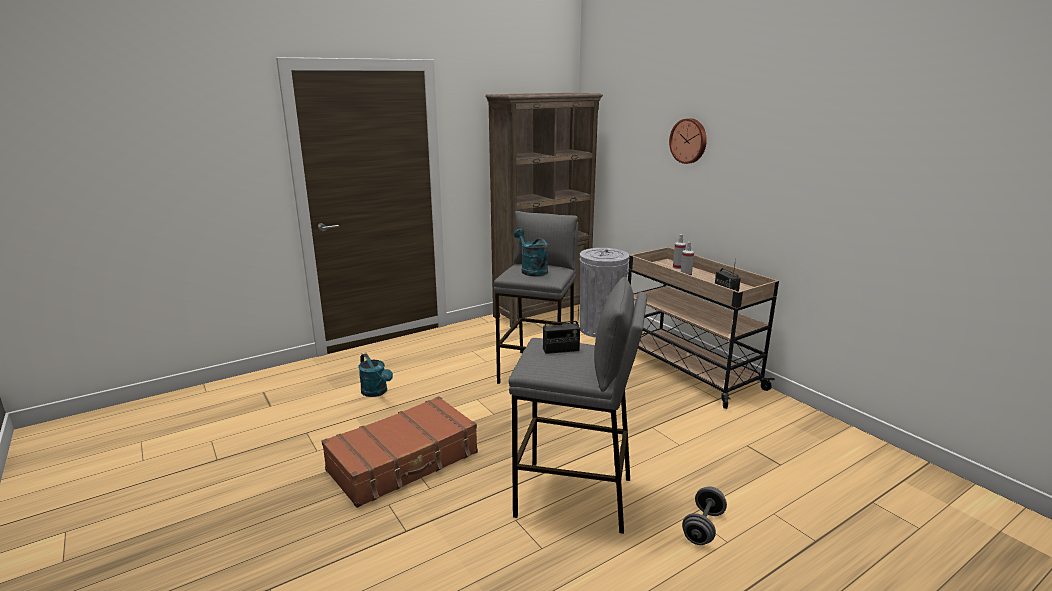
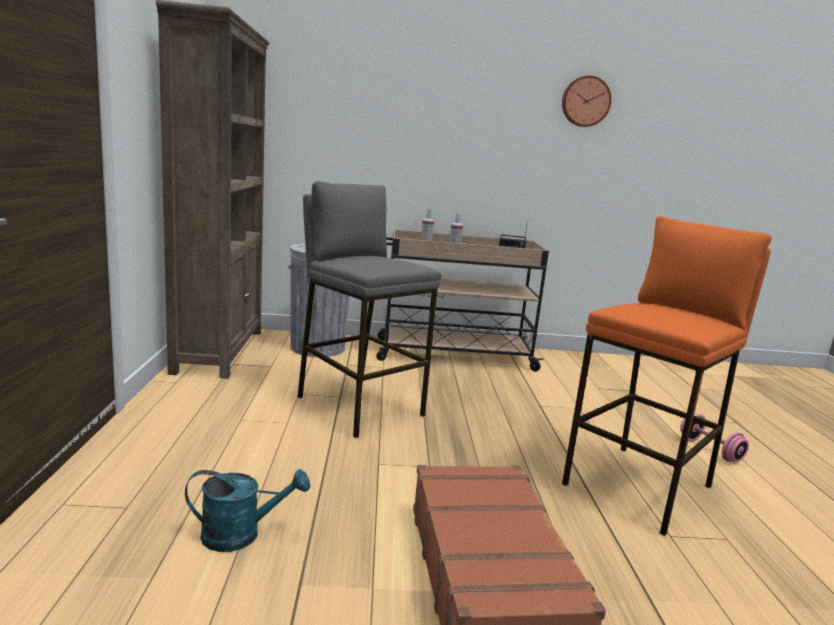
camera: 60 degrees left, 5 degrees down
(531, 270) = (374, 261): turquoise watering can -> none
(561, 349) = (650, 310): radio -> none
(574, 497) = (640, 486): grey stool -> orange stool
(689, 141) = (411, 107): wall clock -> wall clock (585, 101)
(703, 527) = (710, 450): grey dumbbell -> pink dumbbell

